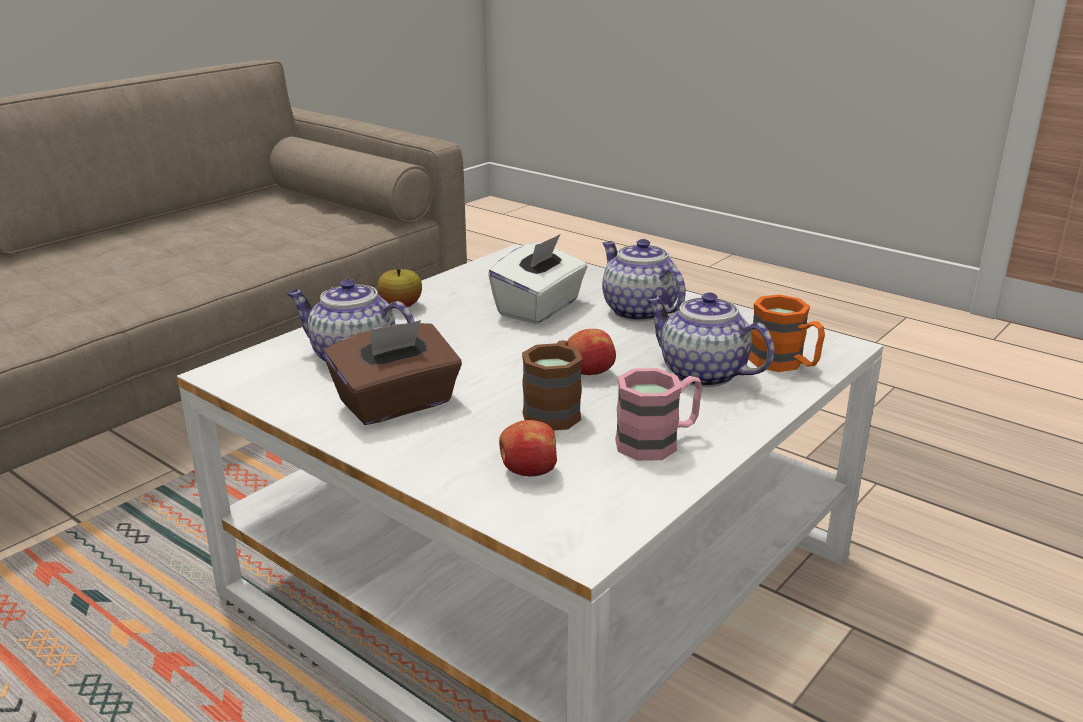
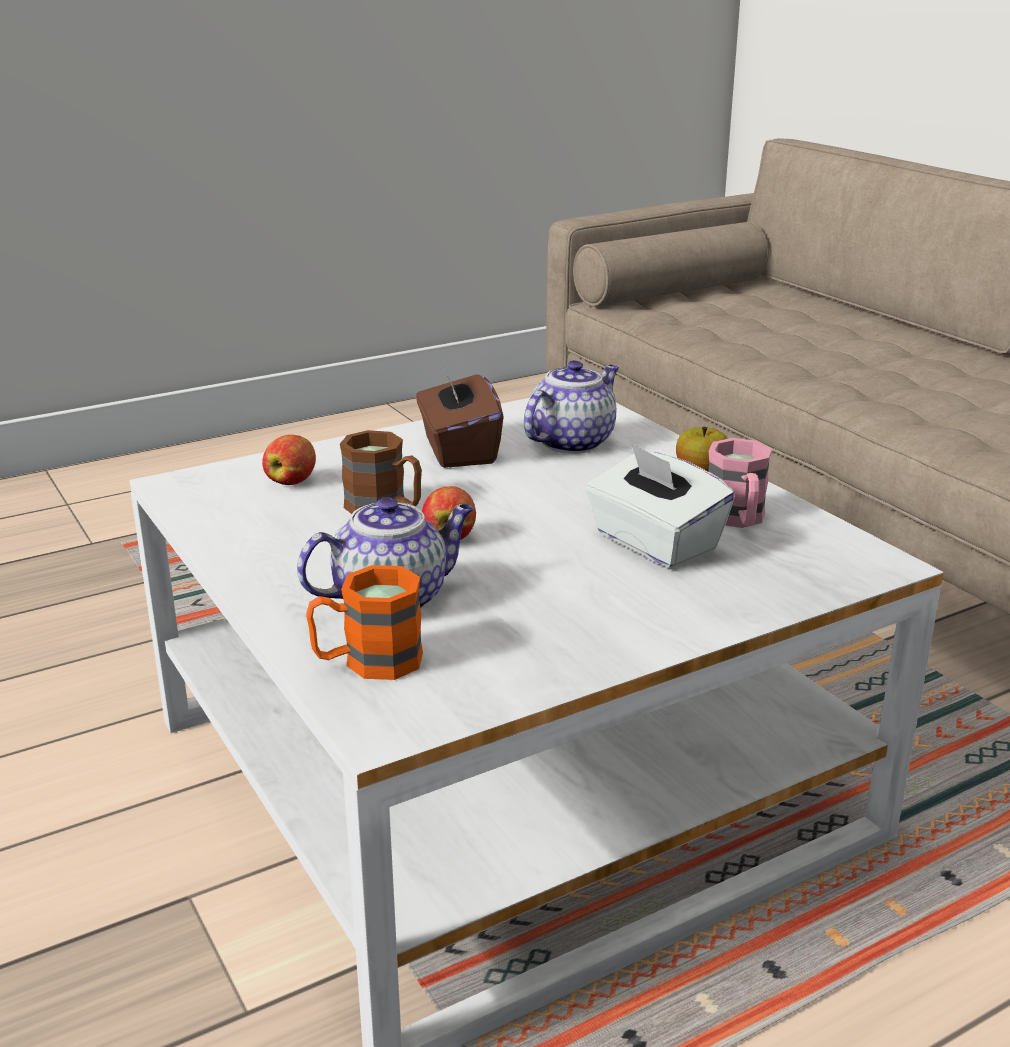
camera: 110 degrees right, 0 degrees up
(637, 311) = (609, 604): teapot -> none
(658, 441) = (278, 541): pink mug -> pink mug (737, 520)

